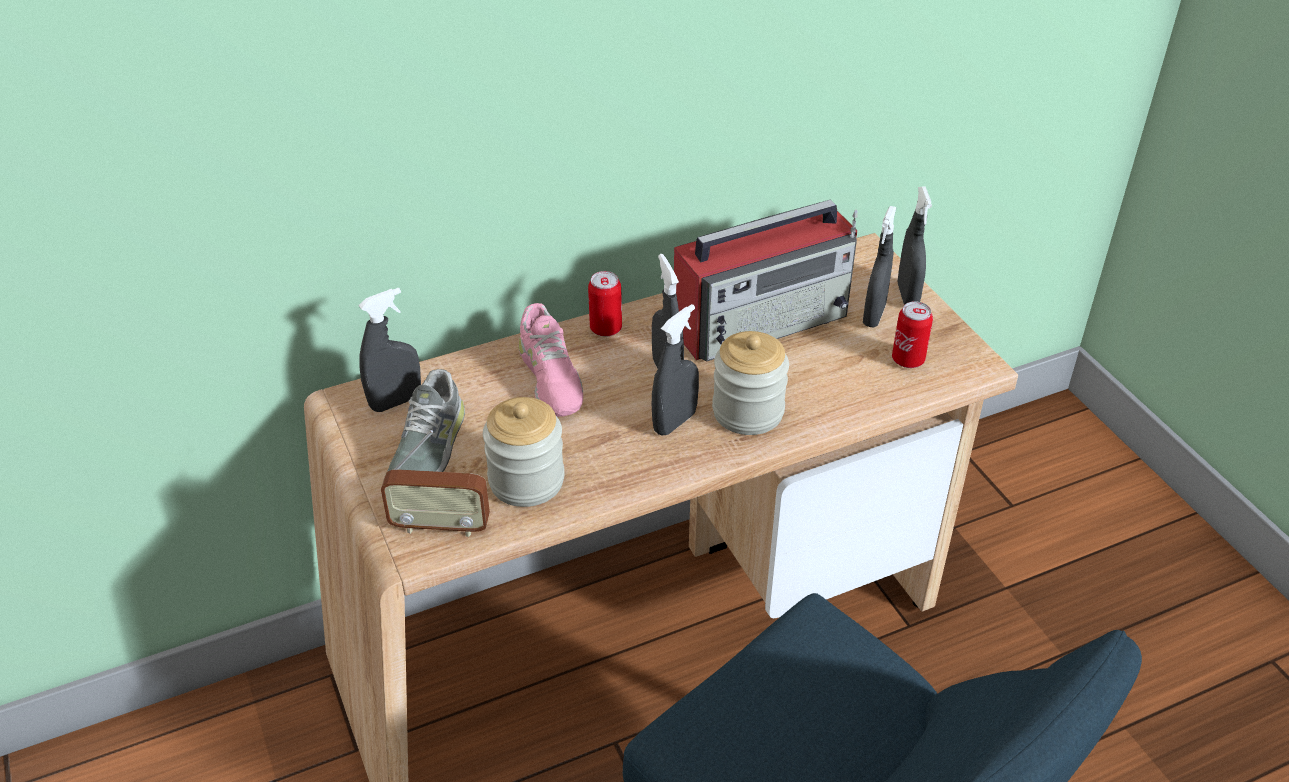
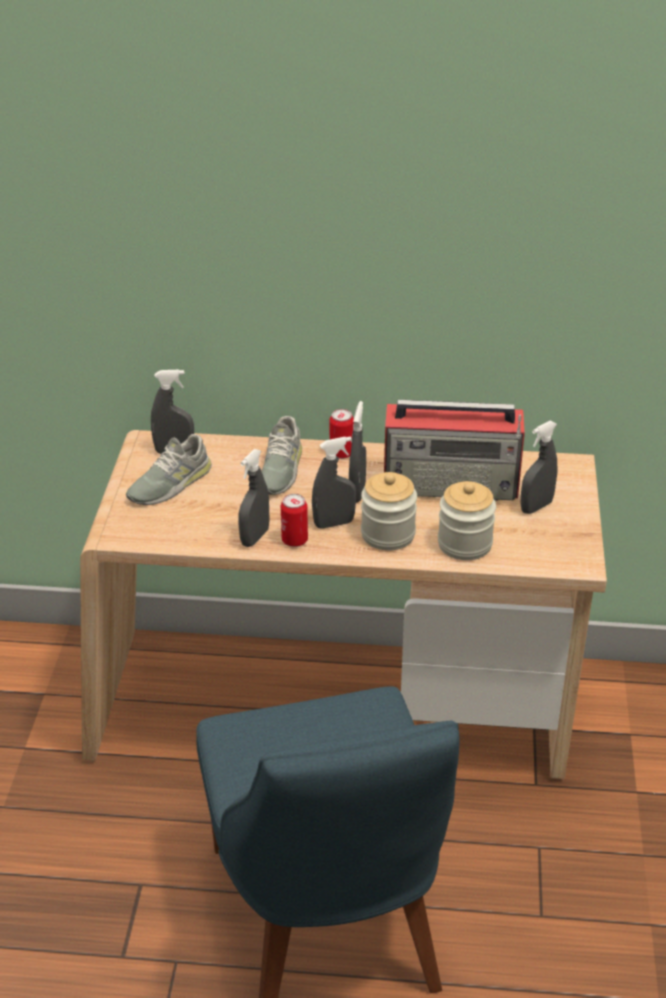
camera: 30 degrees right, 5 degrees down
(440, 526) = (141, 528): radio -> none
(526, 481) = (212, 523): jar -> jar (464, 544)
(550, 377) = (279, 470): pink shoe -> grey shoe
(907, 295) = (575, 502): grey spray bottle -> grey spray bottle (255, 537)
(908, 360) = (532, 542): can -> can (294, 540)

